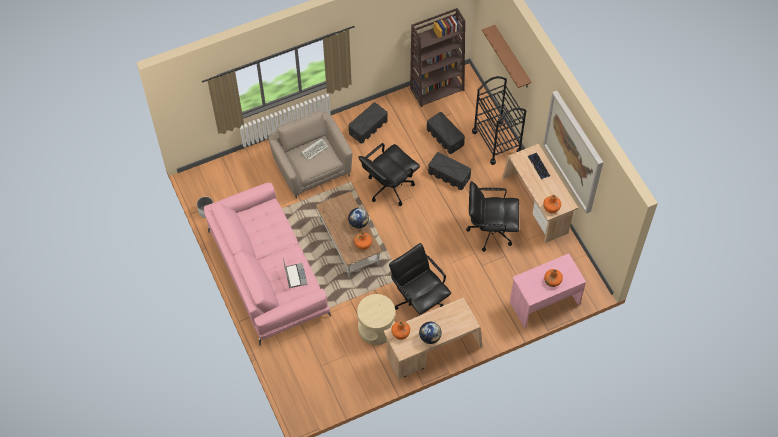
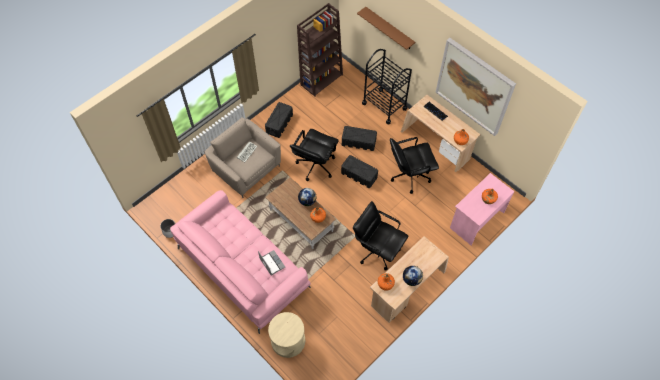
camera: 20 degrees left, 0 degrees up
(376, 328) = (352, 284): beige side table -> beige side table (288, 340)
(445, 137) = (343, 114): black storage box -> black storage box (359, 175)

